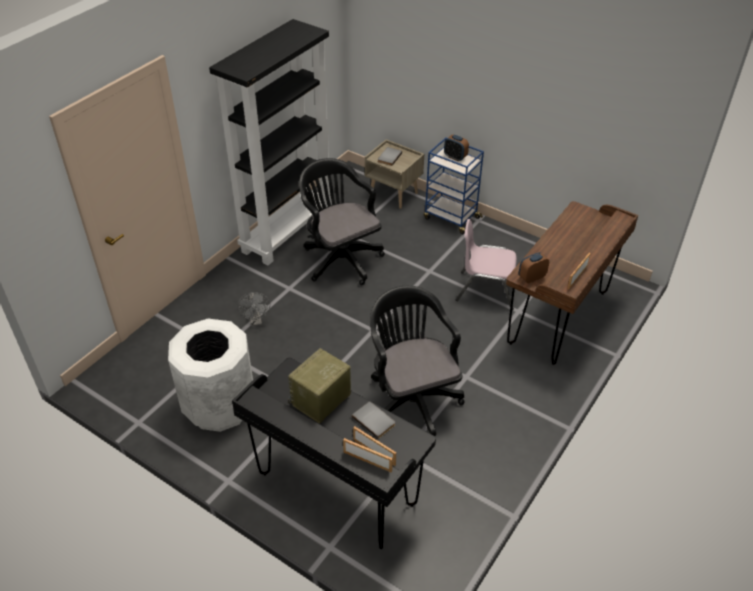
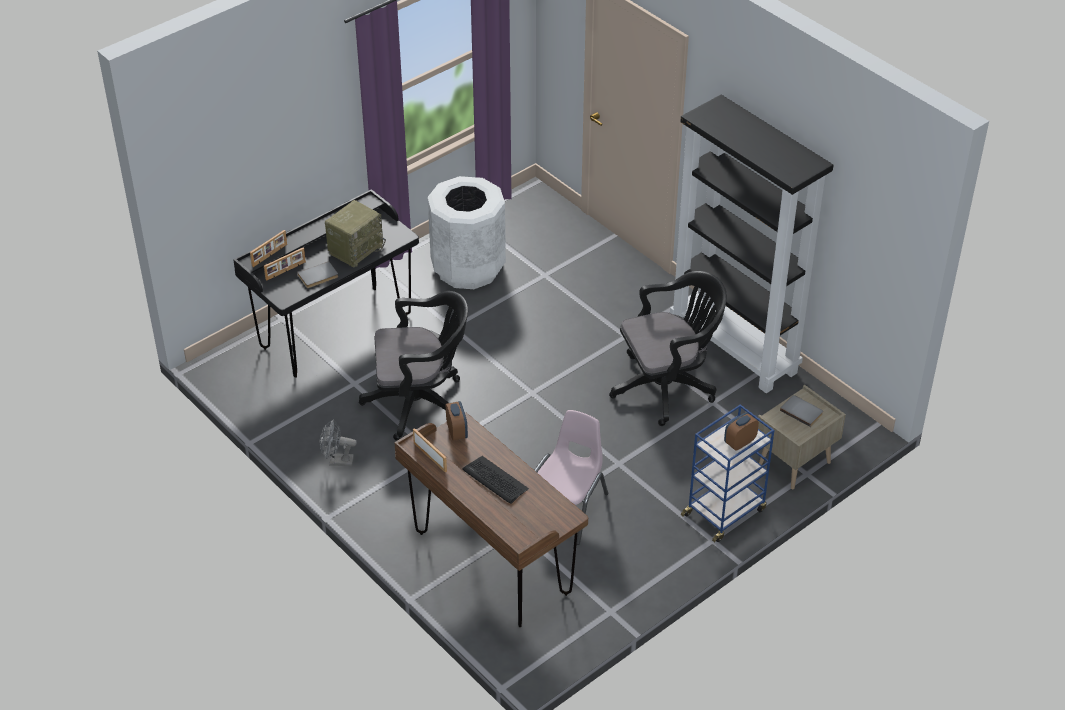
camera: 105 degrees right, 0 degrees up
(256, 321) = (579, 304): grey fan -> grey fan (337, 461)
(321, 401) = (356, 249): radio -> radio turned 75 degrees clockwise
(567, 248) = (495, 480): none -> keyboard

